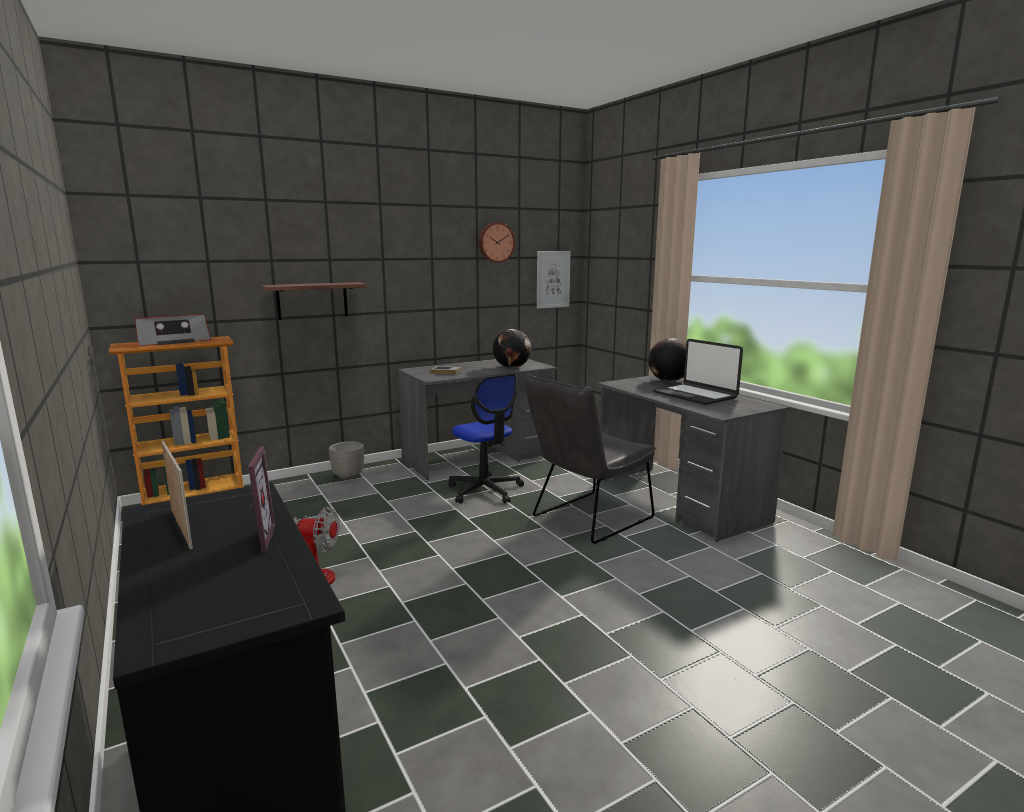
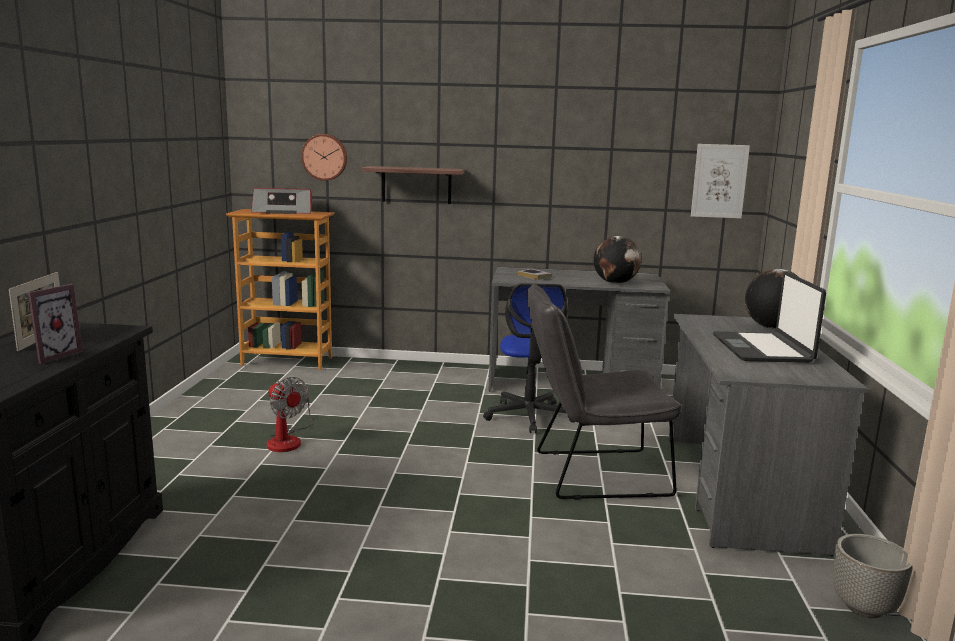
camera: 35 degrees right, 0 degrees up
(348, 476) = (426, 370): planter -> planter (864, 608)
(496, 242) = (638, 131): wall clock -> wall clock (325, 157)

